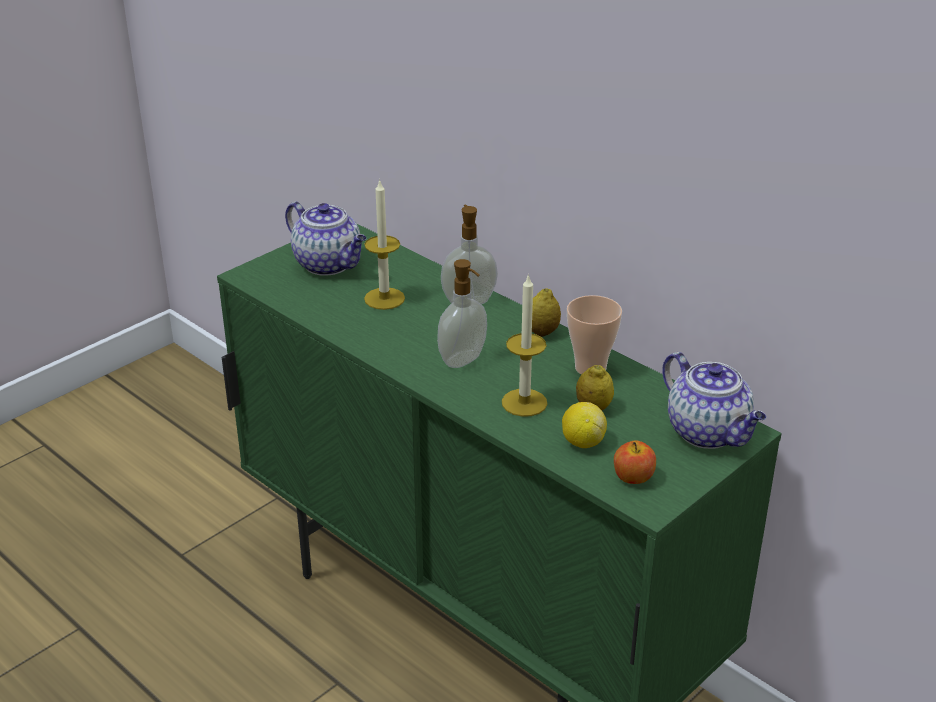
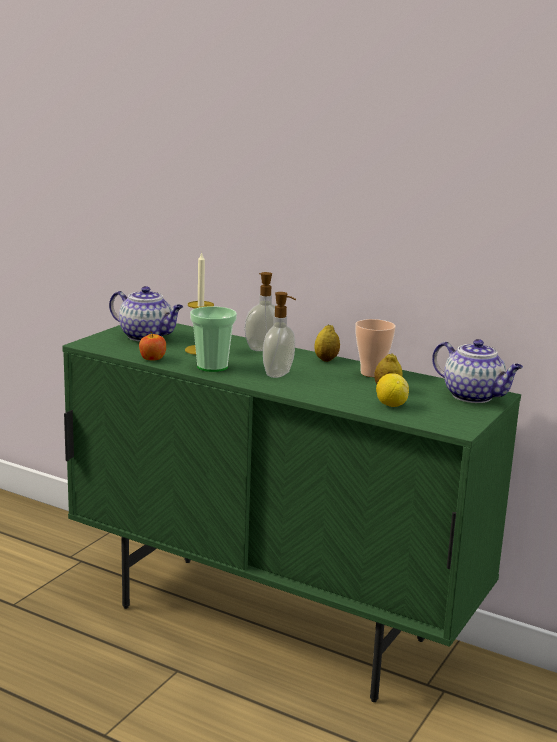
camera: 15 degrees left, 15 degrees down
(384, 336) = (212, 366): none -> cup
(524, 402) = (337, 390): candle -> none
(633, 477) = (437, 418): apple -> apple (152, 359)

